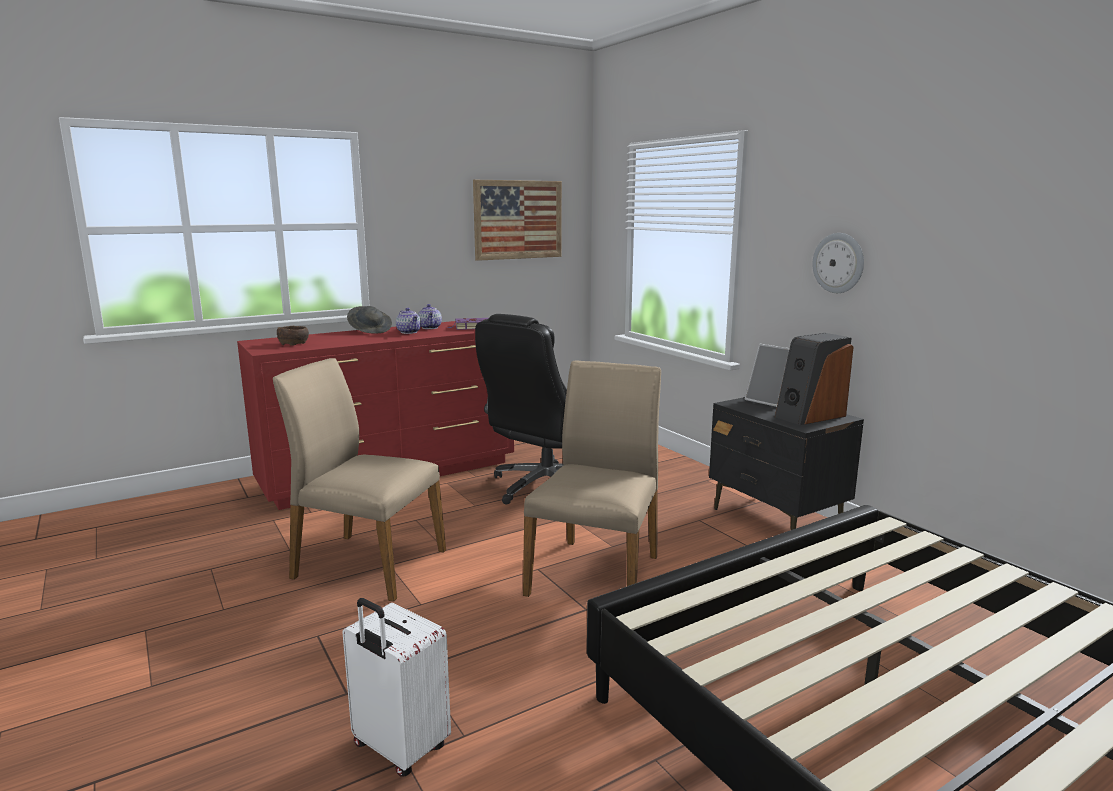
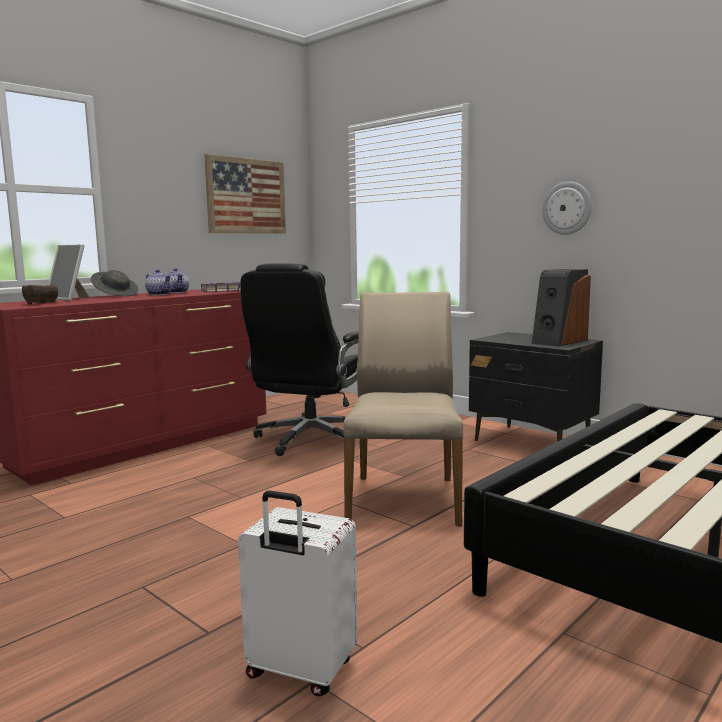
camera: 15 degrees left, 5 degrees down
(367, 564) = (163, 519): beige chair -> none
(769, 401) = (515, 336): picture frame -> picture frame (70, 299)

